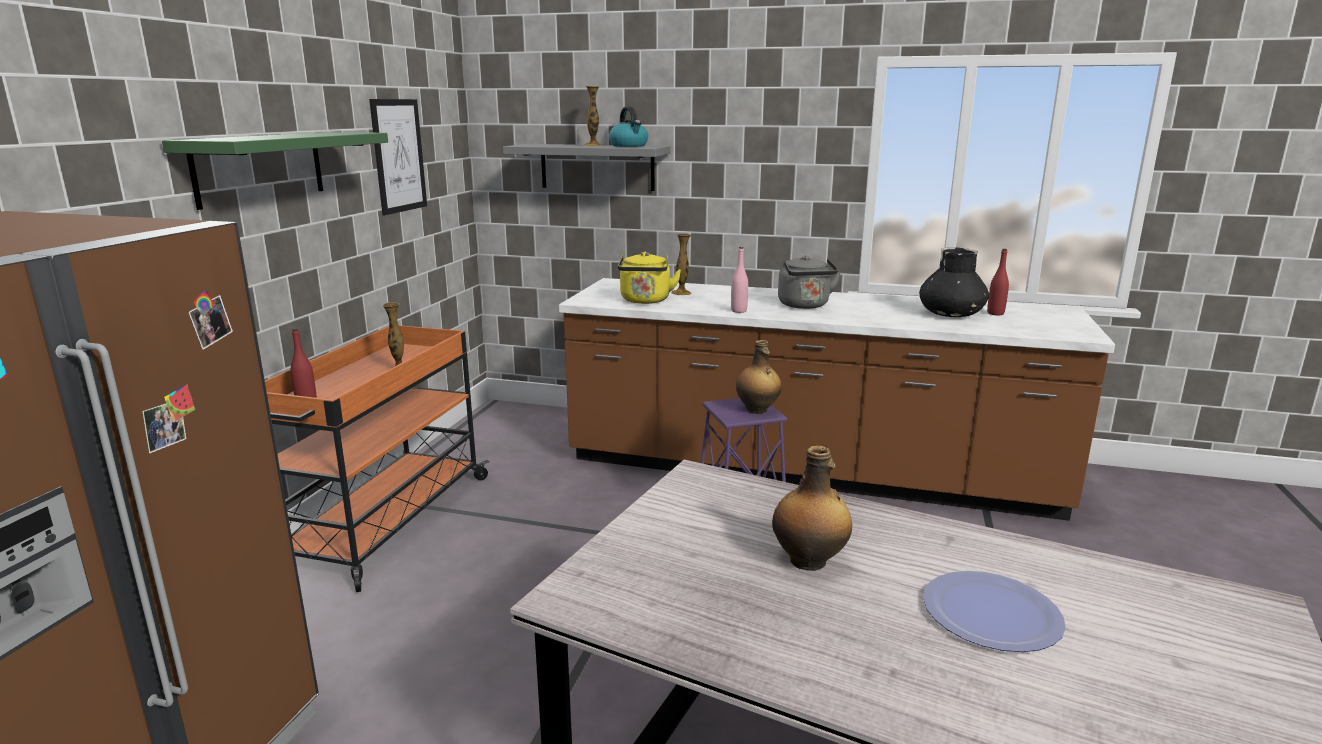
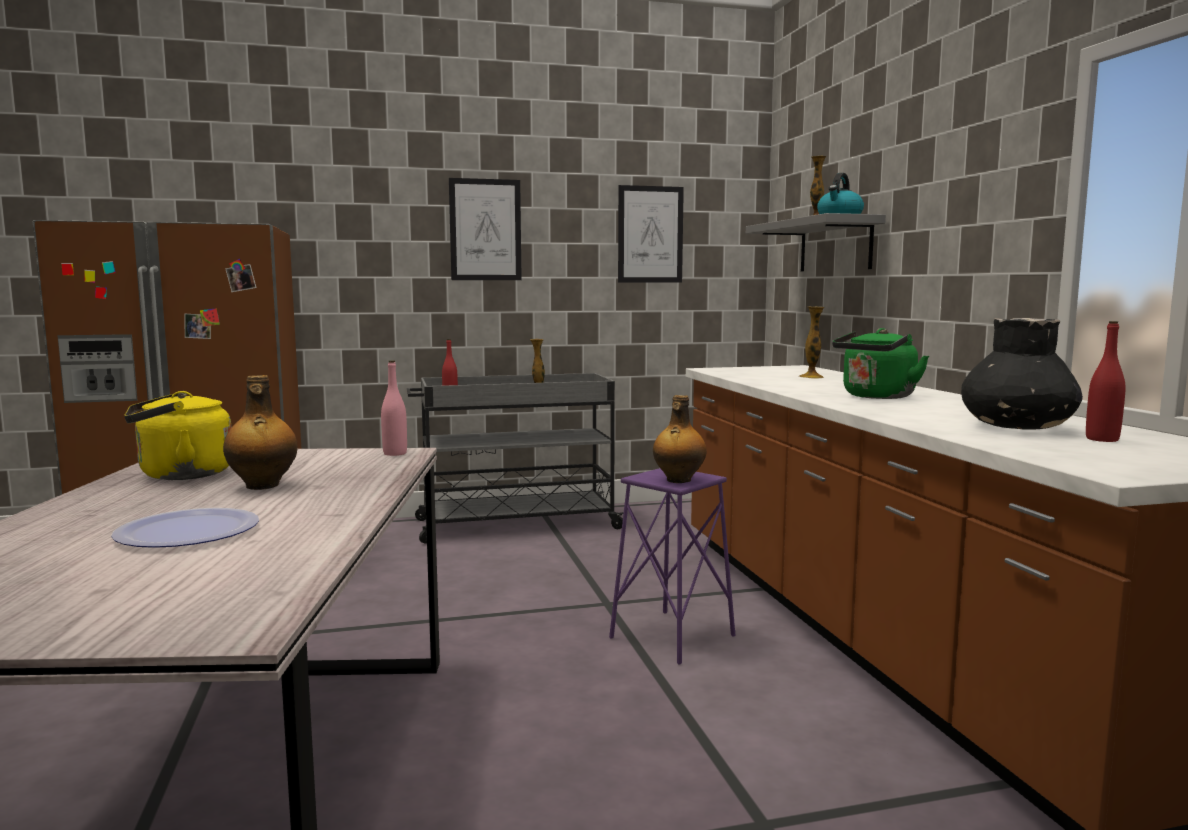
camera: 60 degrees right, 10 degrees down
(260, 167) = (485, 230): green shelf -> picture
(385, 523) = (515, 524): orange cart -> grey cart
(645, 301) = (752, 375): yellow kettle -> yellow kettle (180, 475)
(738, 311) = (790, 388): pink bottle -> pink bottle (395, 453)
(805, 306) = (876, 397): grey kettle -> green kettle

